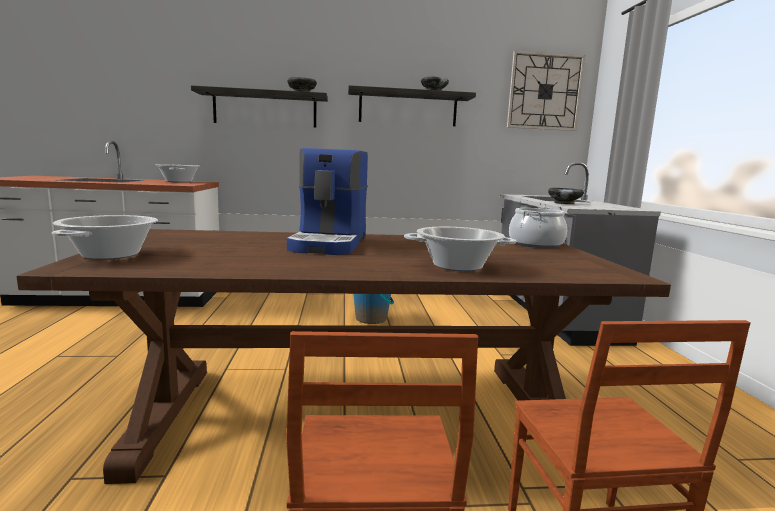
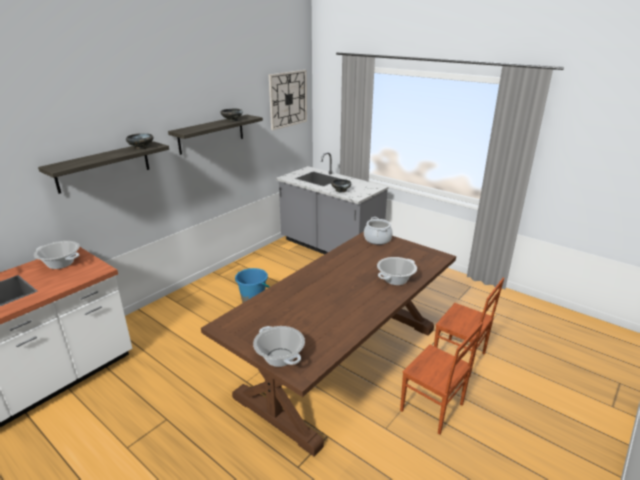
camera: 45 degrees left, 15 degrees up
(330, 243) = (319, 287): coffee machine -> none

